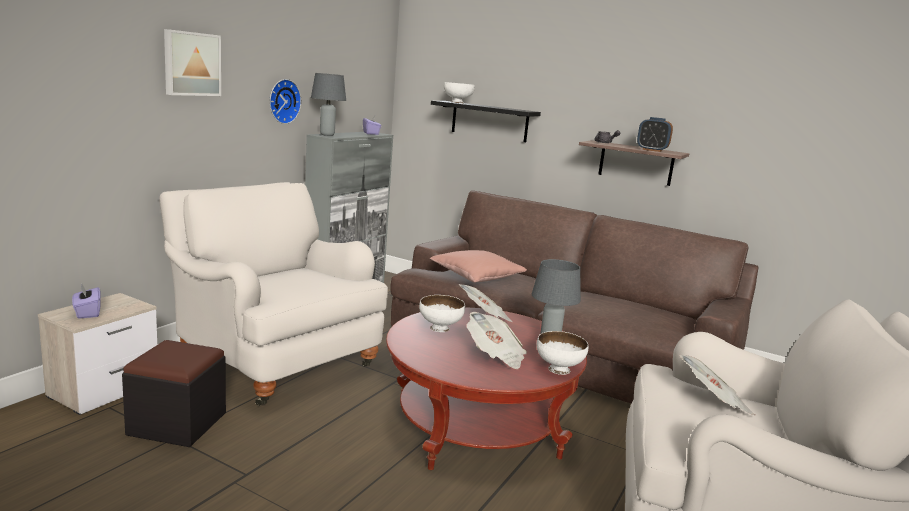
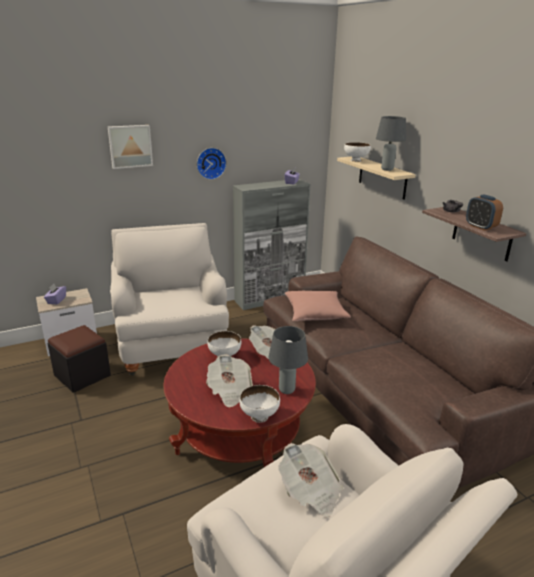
camera: 35 degrees right, 10 degrees up
(327, 135) = (248, 186): grey table lamp -> grey table lamp (387, 169)
(489, 121) = (382, 177): black shelf -> beige shelf

